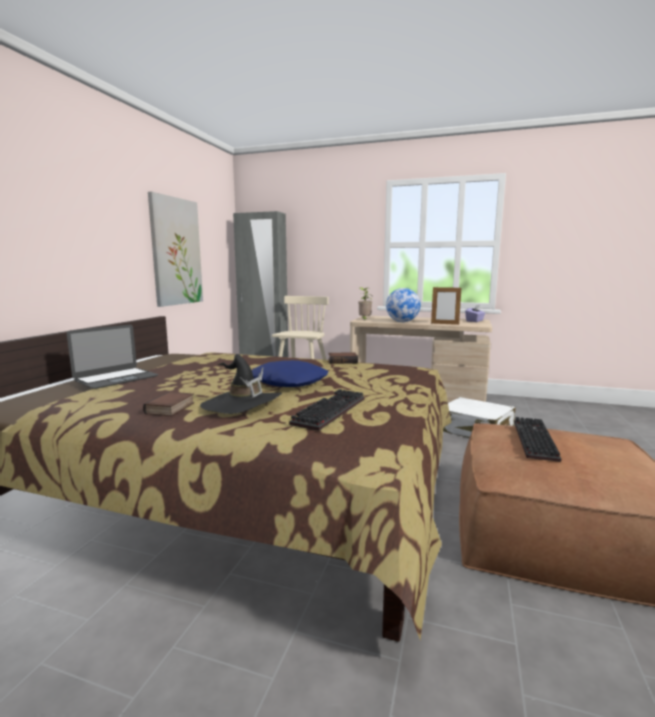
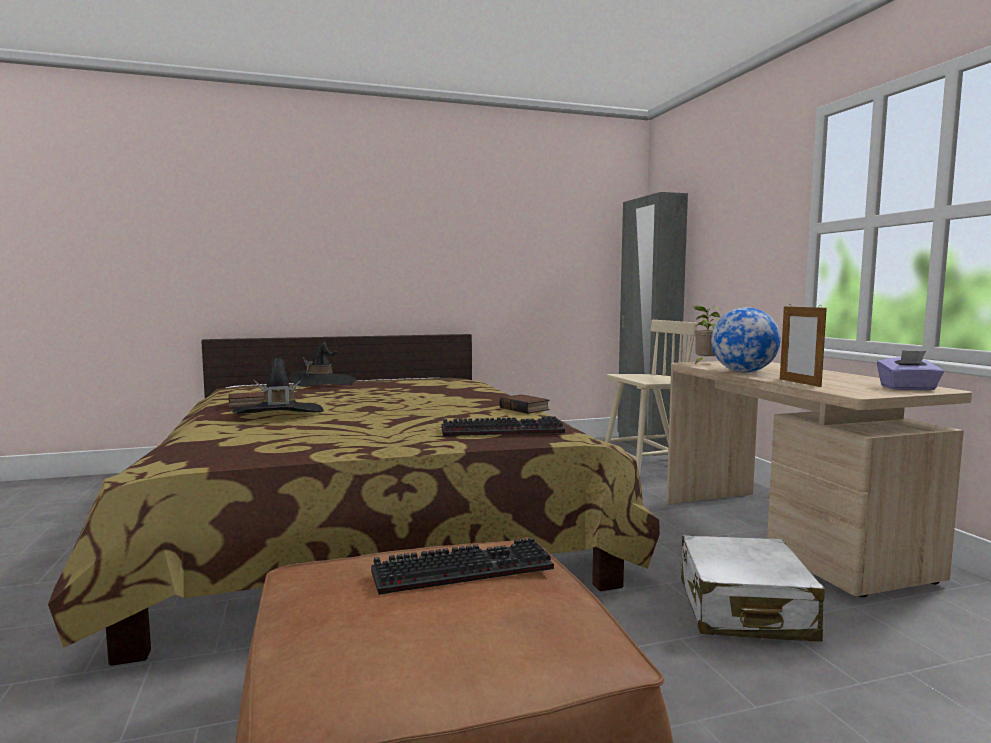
camera: 55 degrees right, 5 degrees down
(116, 378) = (323, 383): laptop -> black hat
(176, 252) = (511, 258): picture -> none
(289, 382) = (383, 410): blue pillow -> none
(329, 410) = (291, 433): keyboard -> keyboard (504, 430)

